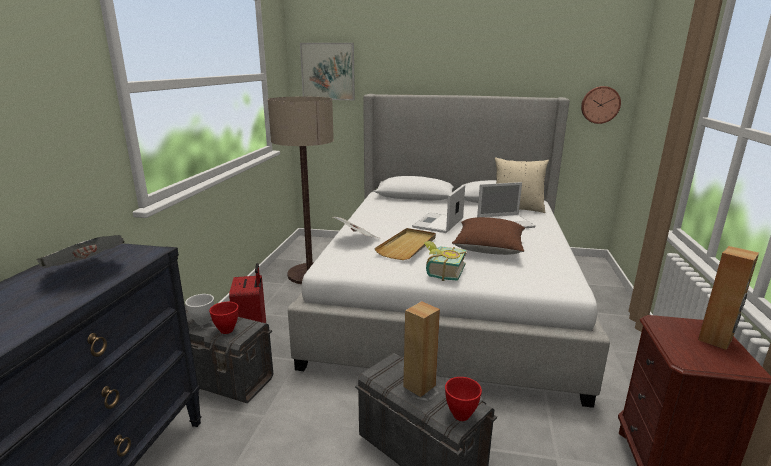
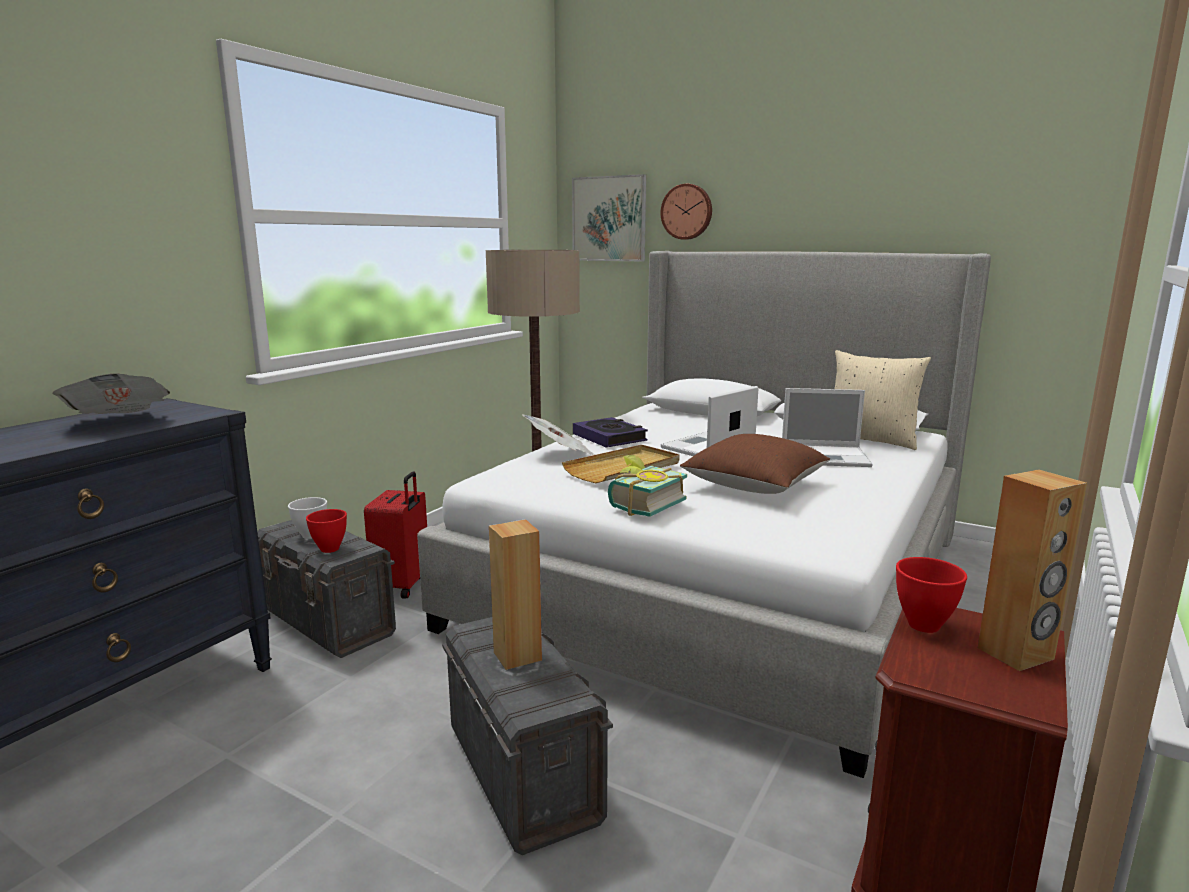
camera: 20 degrees right, 5 degrees down
(374, 223) = (609, 437): none -> book
(460, 415) = (541, 703): red bowl -> red bowl (922, 625)
(600, 104) = (1060, 267): wall clock -> wall clock (687, 212)

